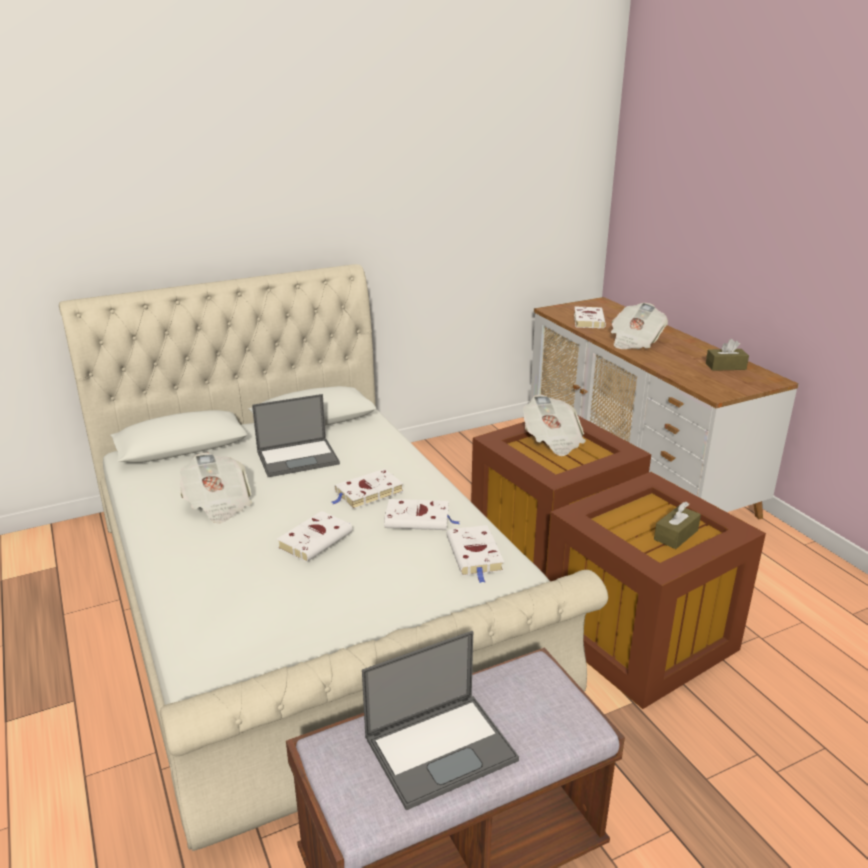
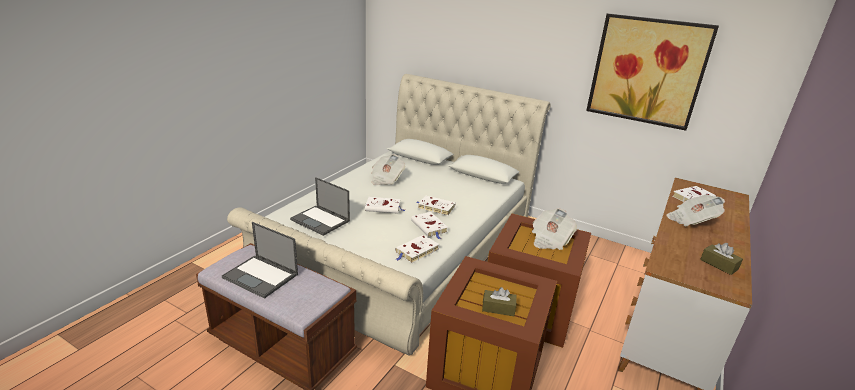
camera: 55 degrees right, 0 degrees up
(299, 457) = (444, 182): laptop -> laptop (321, 220)
(471, 180) = (647, 71): none -> picture

